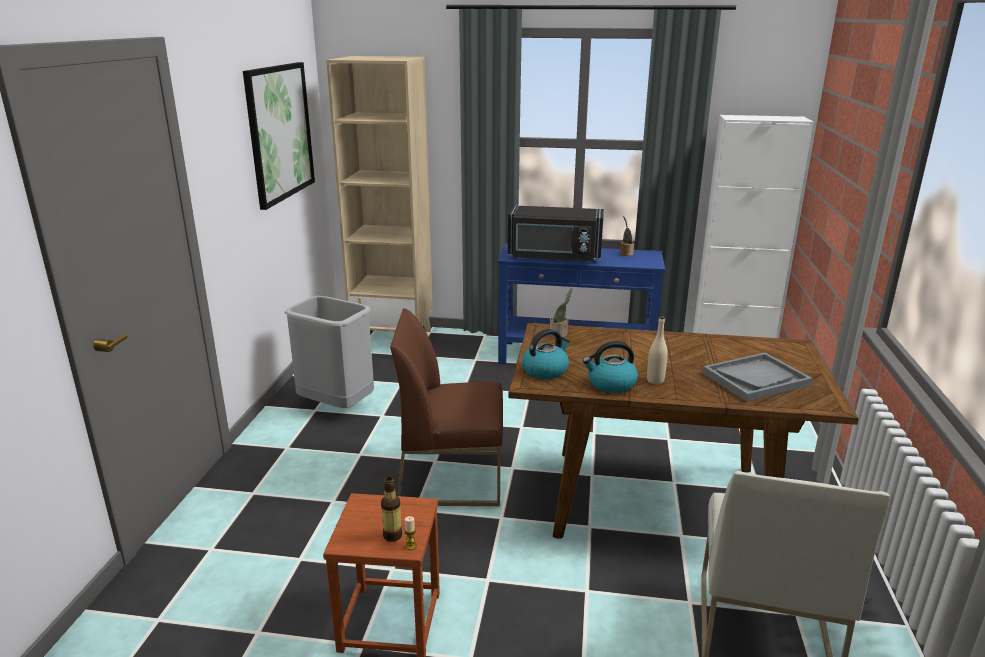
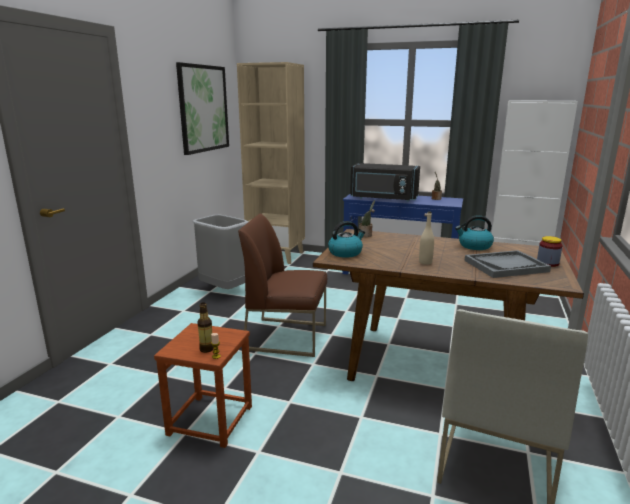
camera: 10 degrees right, 5 degrees down
(611, 384) = (390, 262): kettle -> kettle (474, 246)
(804, 370) = (547, 263): none -> jar

